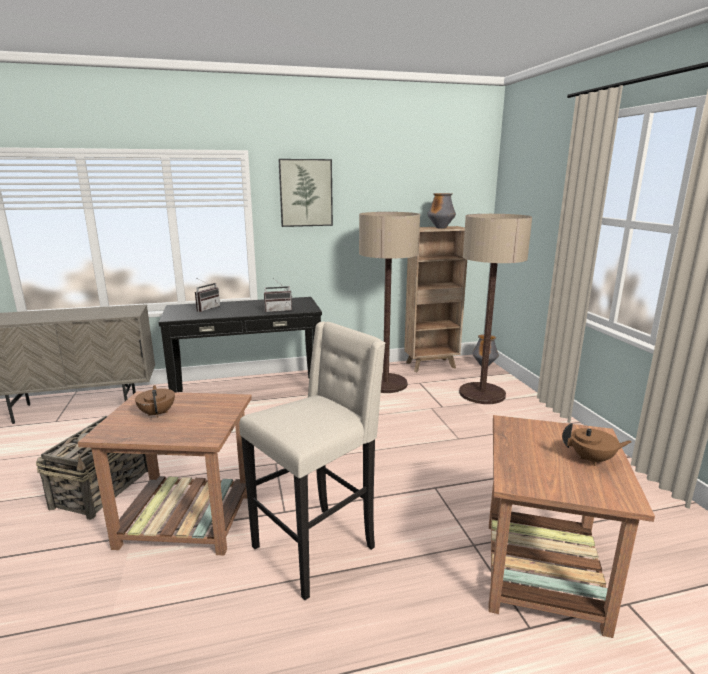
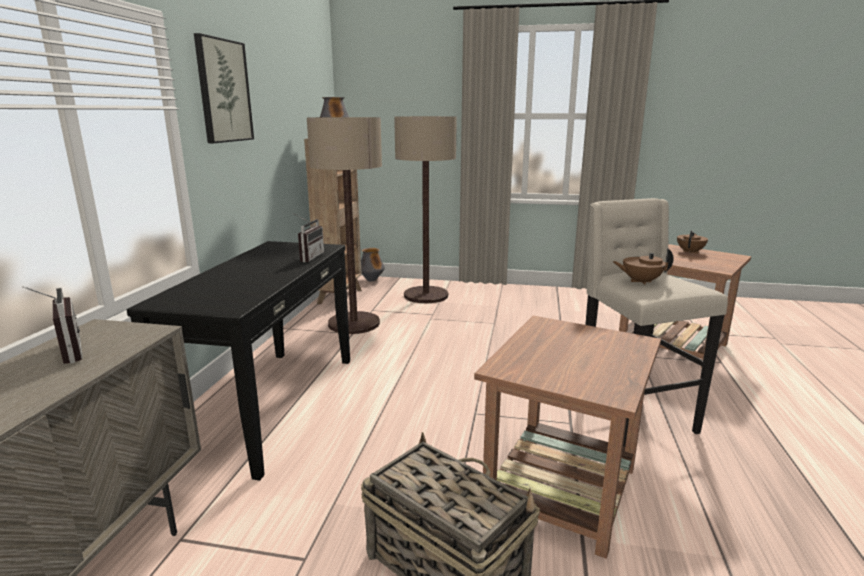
camera: 65 degrees left, 0 degrees up
(157, 413) = (563, 361): brown teapot -> brown teapot (640, 281)
(206, 308) = (219, 286): radio -> radio (62, 354)

